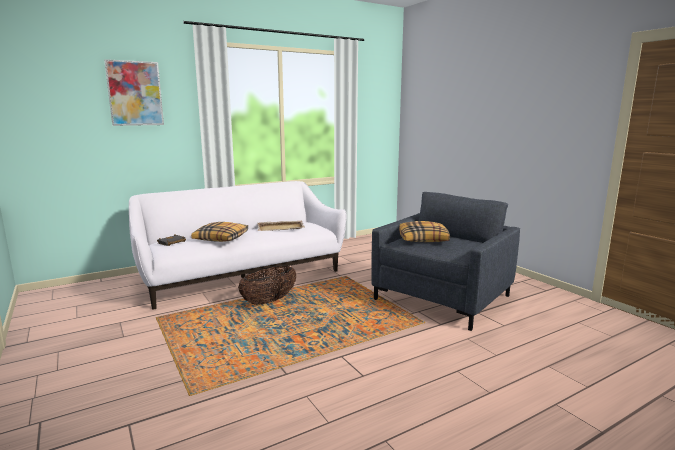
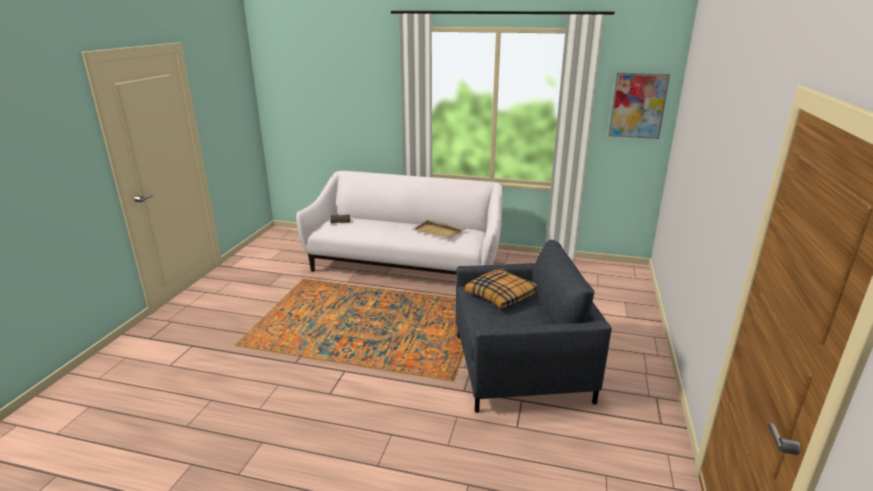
camera: 45 degrees right, 10 degrees up
(135, 93) = (353, 79): picture -> picture (638, 105)
(221, 238) = (376, 228): pillow -> none
(269, 301) = (383, 298): basket -> none

